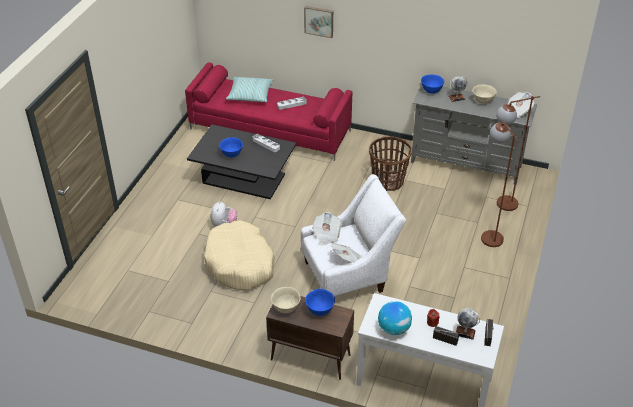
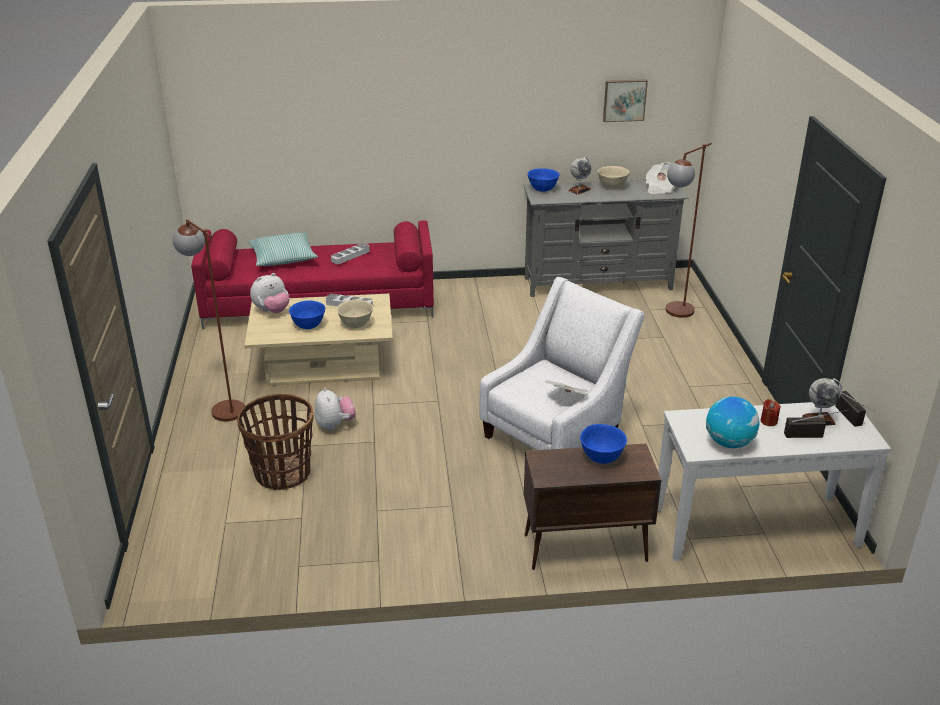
camera: 25 degrees left, 10 degrees down
(217, 136) = (272, 311): none -> plush toy
(240, 264) = (395, 465): beige dog bed -> none
(244, 179) = (324, 366): black coffee table -> beige coffee table
(286, 308) = (553, 468): beige bowl -> beige bowl (356, 324)
(319, 21) = (370, 126): picture -> picture (624, 100)
(326, 235) = (519, 379): newspaper -> none
(387, 181) = (519, 322): basket -> basket (282, 473)
(488, 234) = (686, 345): brown floor lamp -> brown floor lamp (222, 406)

